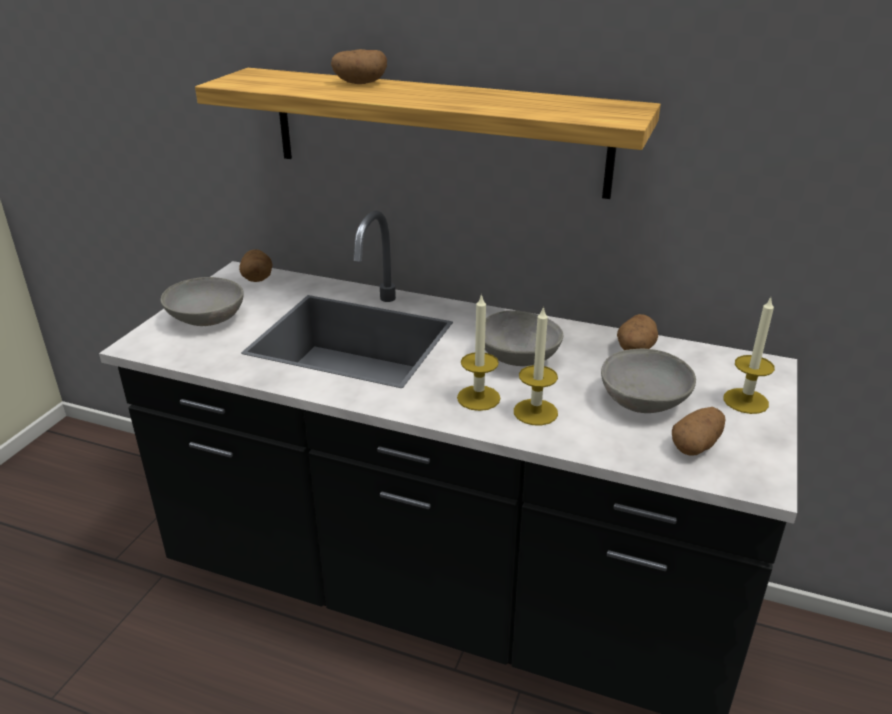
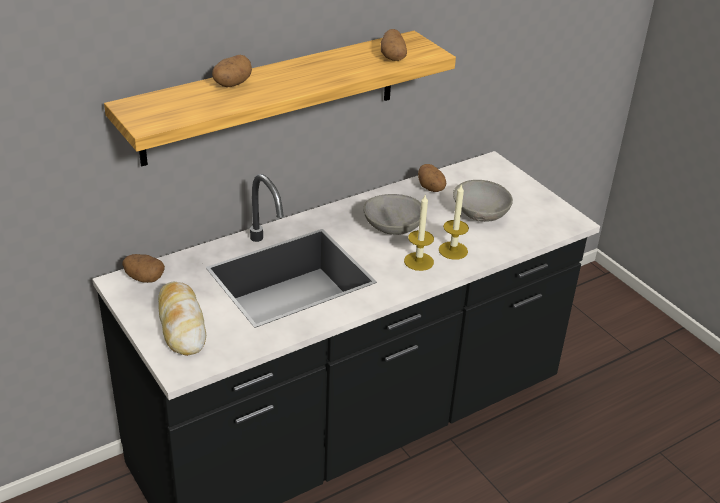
camera: 55 degrees left, 5 degrees up
(207, 319) = (181, 324): grey bowl -> bread
(696, 445) = (531, 221): potato -> potato (392, 56)
(745, 401) = (512, 186): candle -> none

